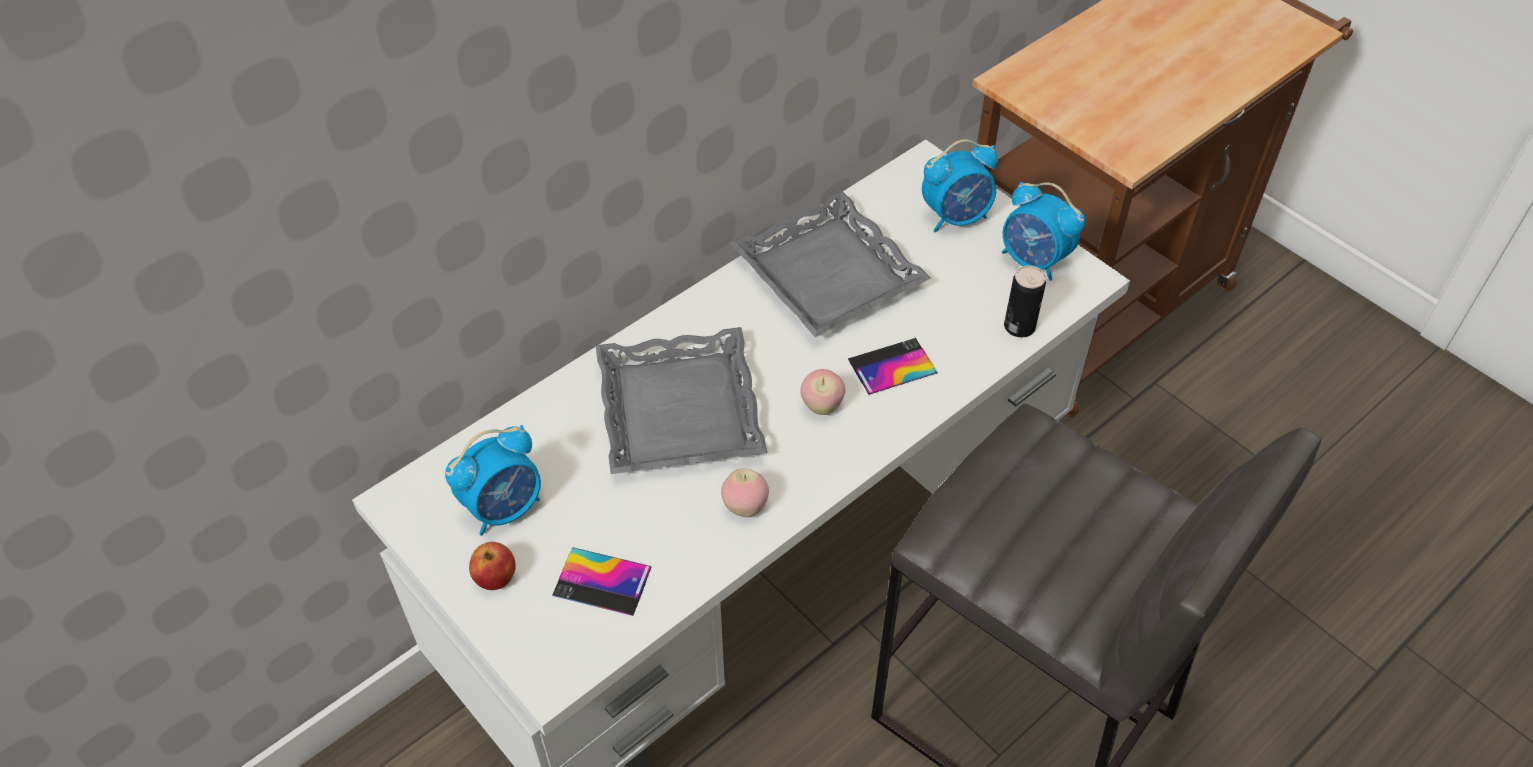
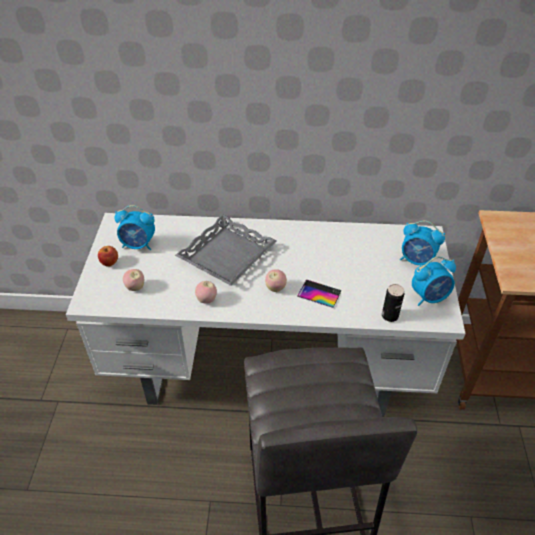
camera: 45 degrees right, 5 degrees down
(602, 581) = (135, 287): phone -> apple
(829, 274) = (338, 247): grey tray -> none
(1034, 261) = (429, 297): alarm clock -> alarm clock turned 105 degrees counterclockwise

